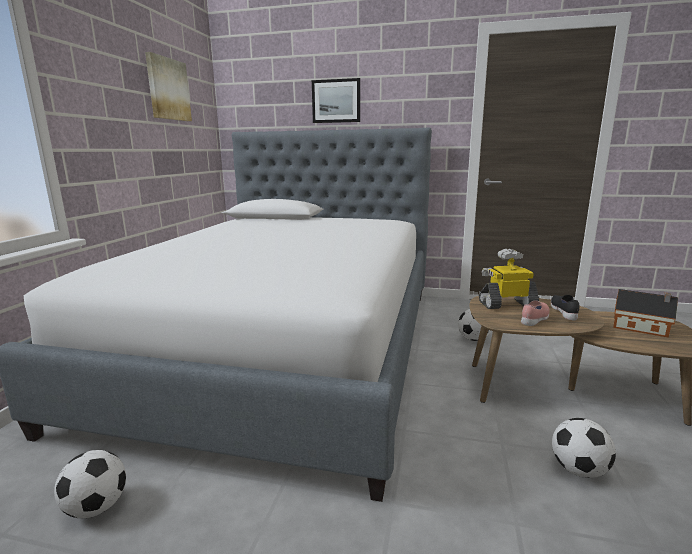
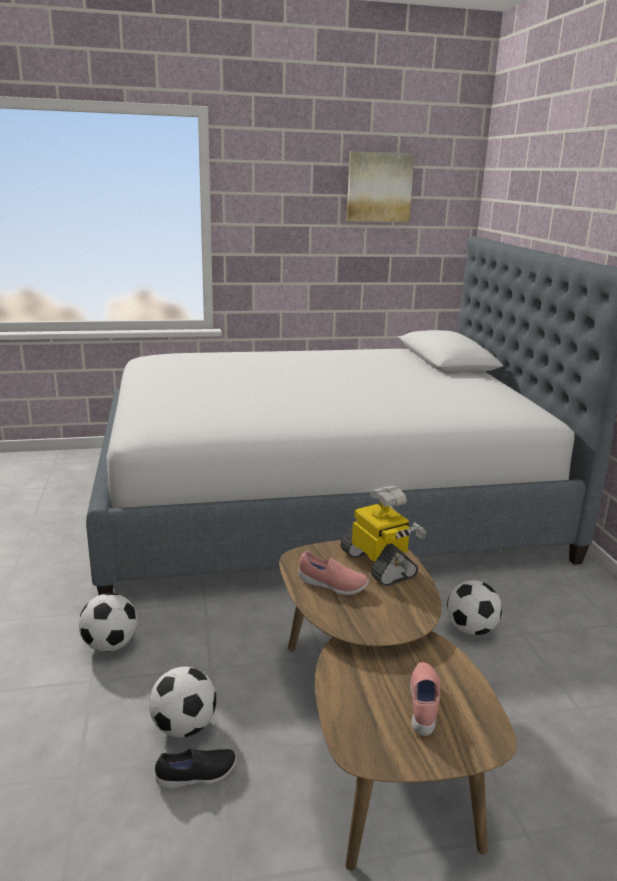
camera: 65 degrees right, 5 degrees up
(97, 507) = (70, 503): football -> football (110, 645)
(336, 101) = (569, 206): picture -> none
(564, 313) = (380, 610): black shoe -> black shoe (197, 776)
(642, 328) = (424, 706): toy house -> pink shoe

